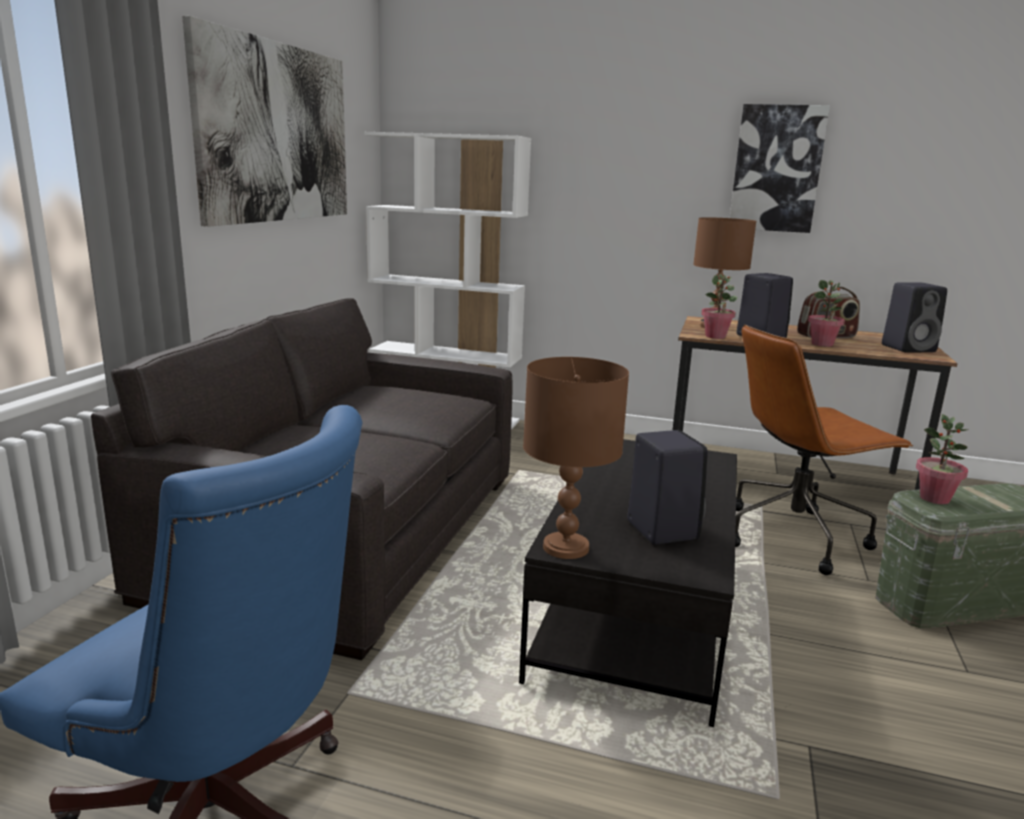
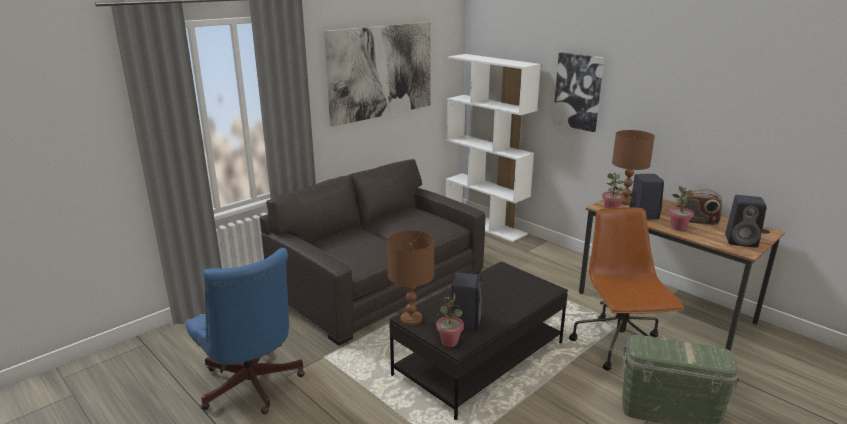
camera: 30 degrees right, 5 degrees up
(776, 169) = (687, 99): picture -> picture (578, 91)
(794, 536) = (619, 346): brown office chair -> brown office chair turned 75 degrees clockwise
(934, 498) = (650, 344): potted plant -> potted plant (449, 342)

